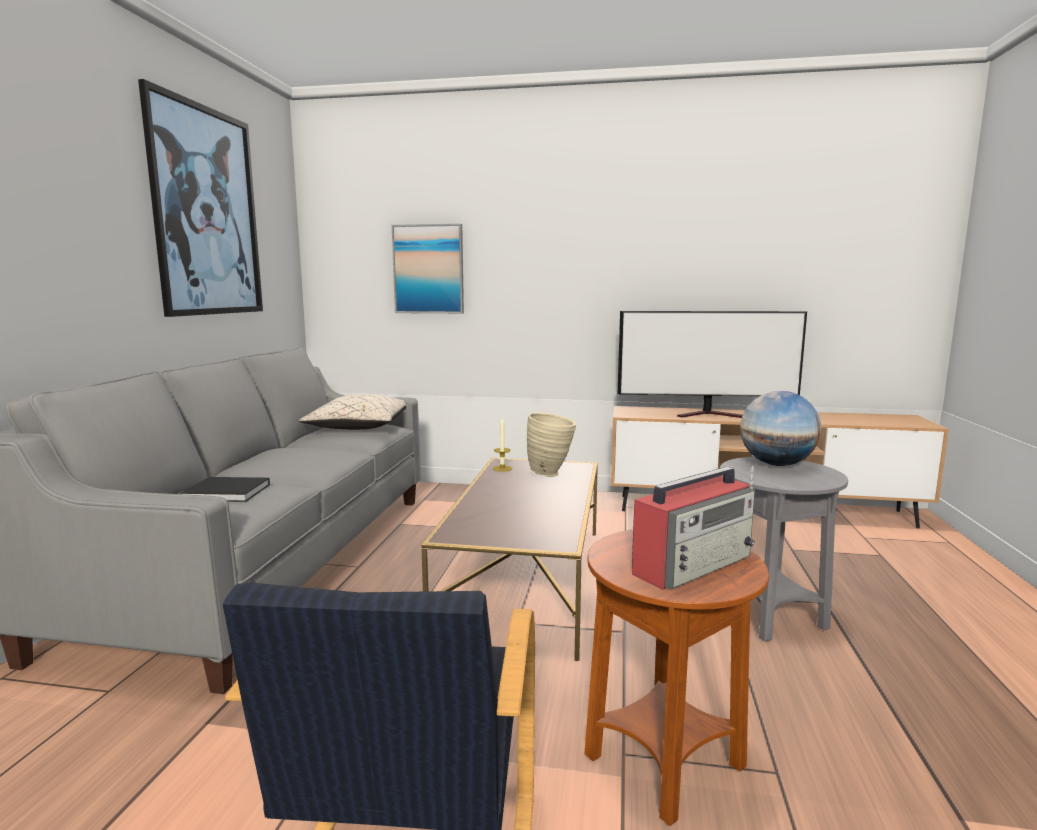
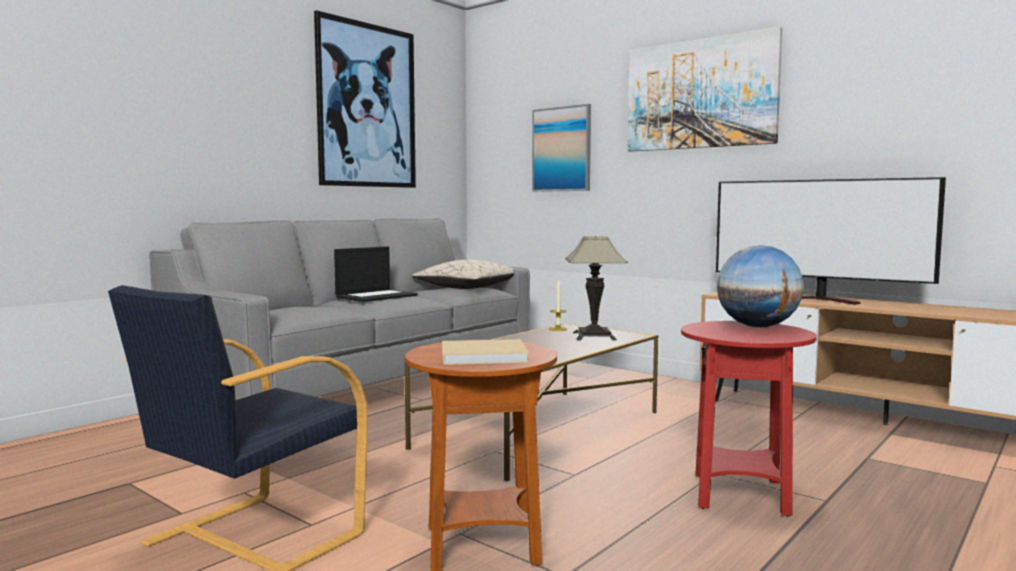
camera: 30 degrees right, 5 degrees down
(229, 492) = (303, 308): black book -> none
(286, 456) = (376, 296): none -> laptop
(551, 474) = (594, 336): beige vase -> table lamp
(582, 223) = (700, 94): none -> picture
(693, 564) = (486, 356): radio -> beige book
(769, 616) = (740, 495): grey side table -> red side table

